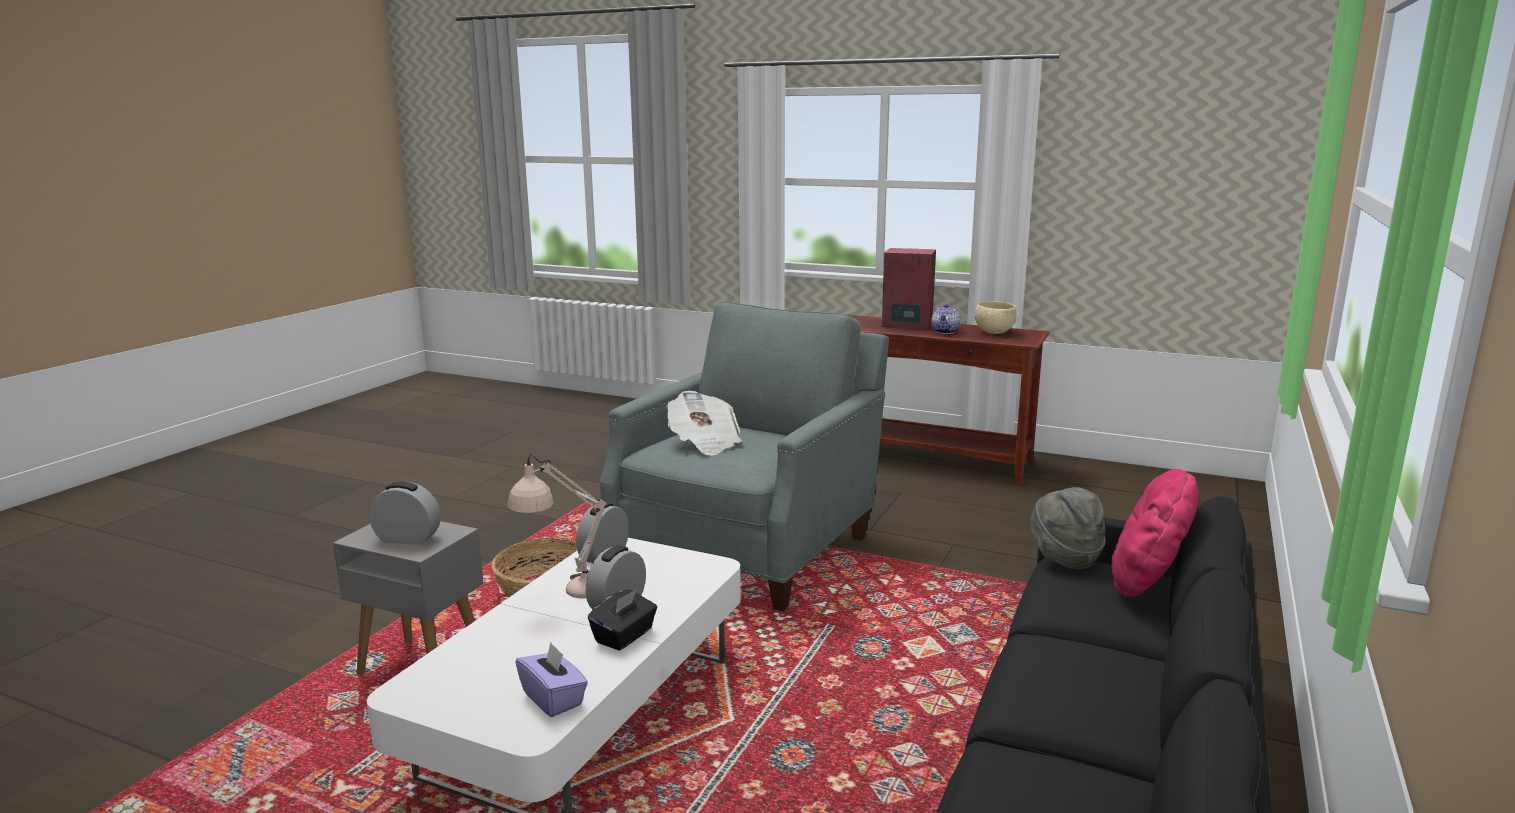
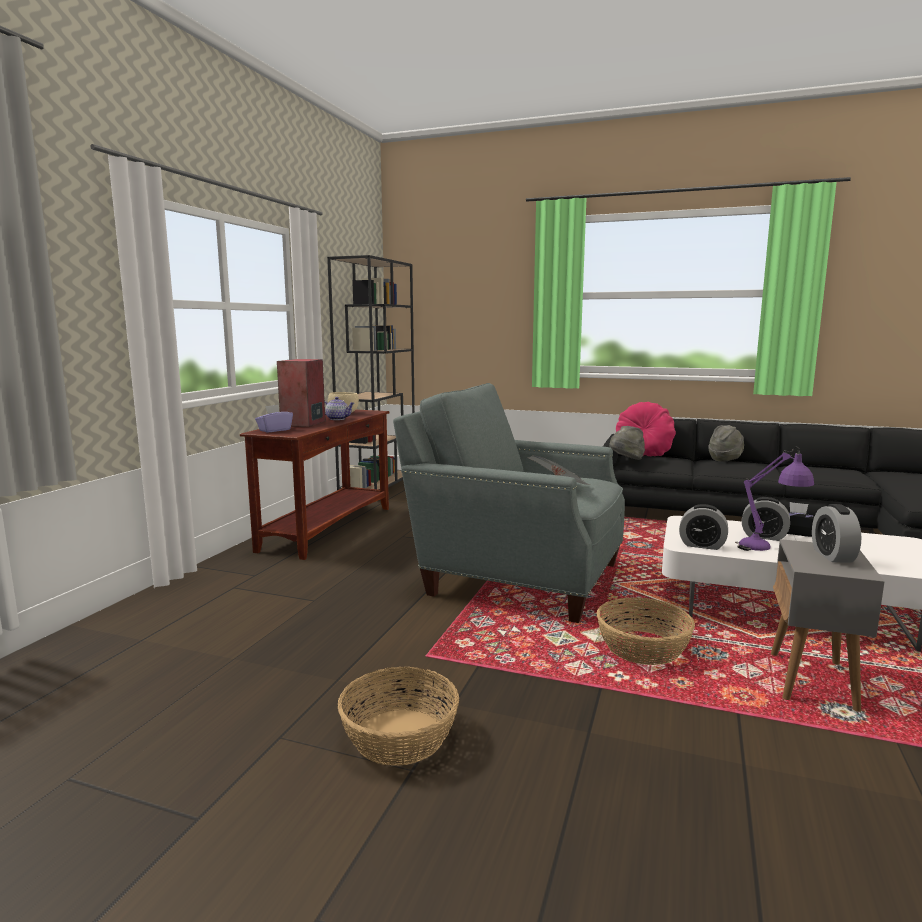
camera: 95 degrees left, 5 degrees down
(487, 494) = (399, 736): none -> basket
(553, 699) = (877, 540): purple tissue box -> purple tissue box (274, 430)
(564, 593) = (769, 550): beige table lamp -> purple table lamp
(1134, 676) = (725, 459): none -> grey hat
(1139, 476) = (378, 487): none -> bookcase

